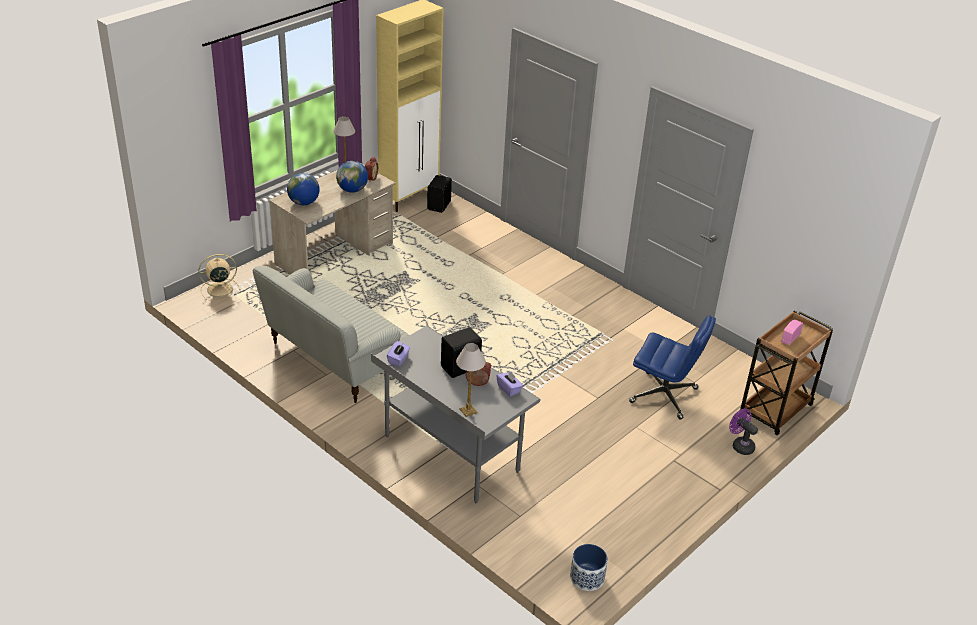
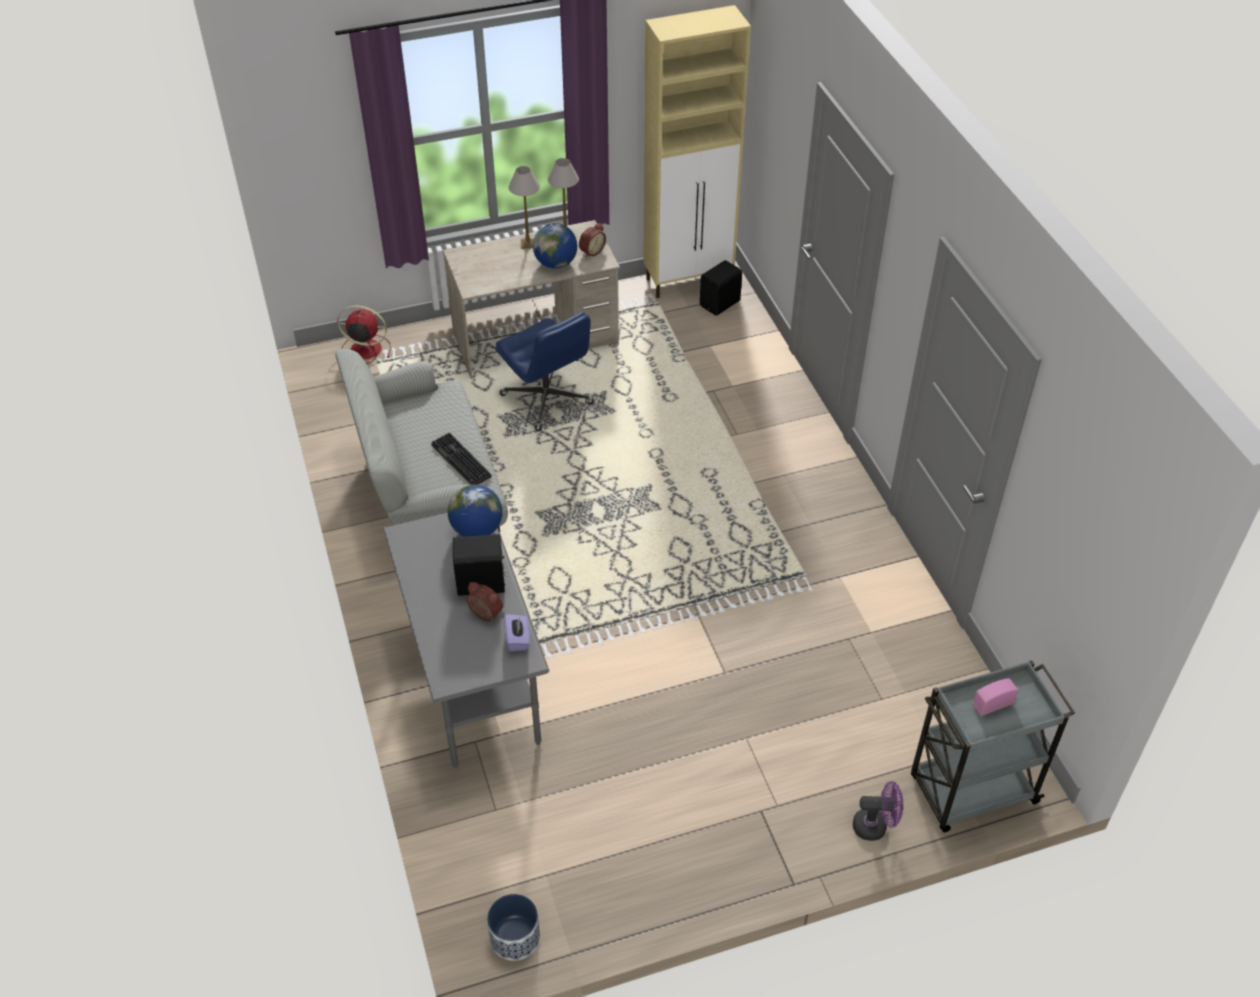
camera: 30 degrees right, 10 degrees up
(218, 289) = (364, 349): beige fan -> red fan
(304, 202) = (481, 266): globe -> globe (477, 530)
(364, 321) = (459, 460): none -> keyboard
(398, 359) = (413, 543): purple tissue box -> none
(468, 410) = (442, 652): table lamp -> table lamp (528, 243)
(664, 395) = (822, 704): blue office chair -> blue office chair (547, 400)
(740, 445) = (875, 826): purple fan -> purple fan turned 105 degrees clockwise
(775, 411) = (971, 791): brown cart -> grey cart

